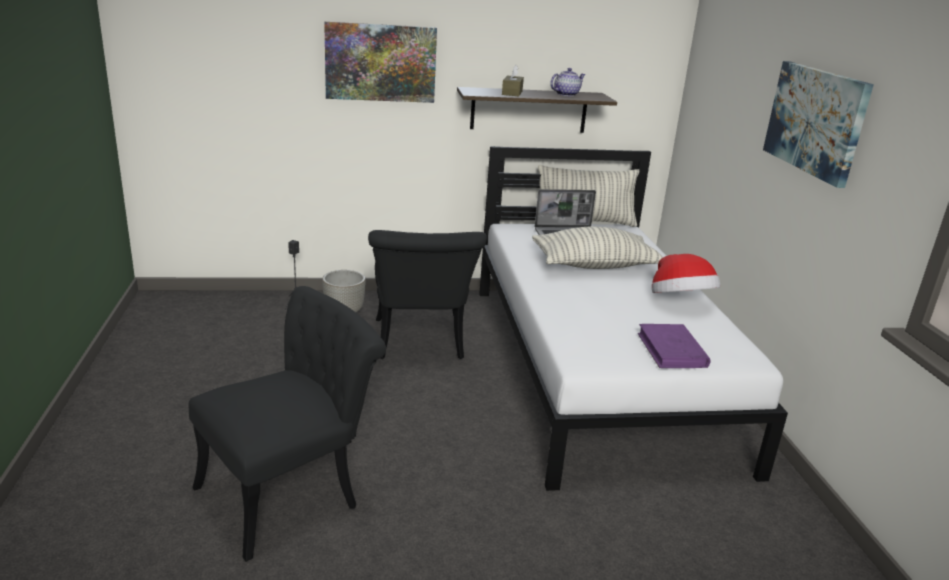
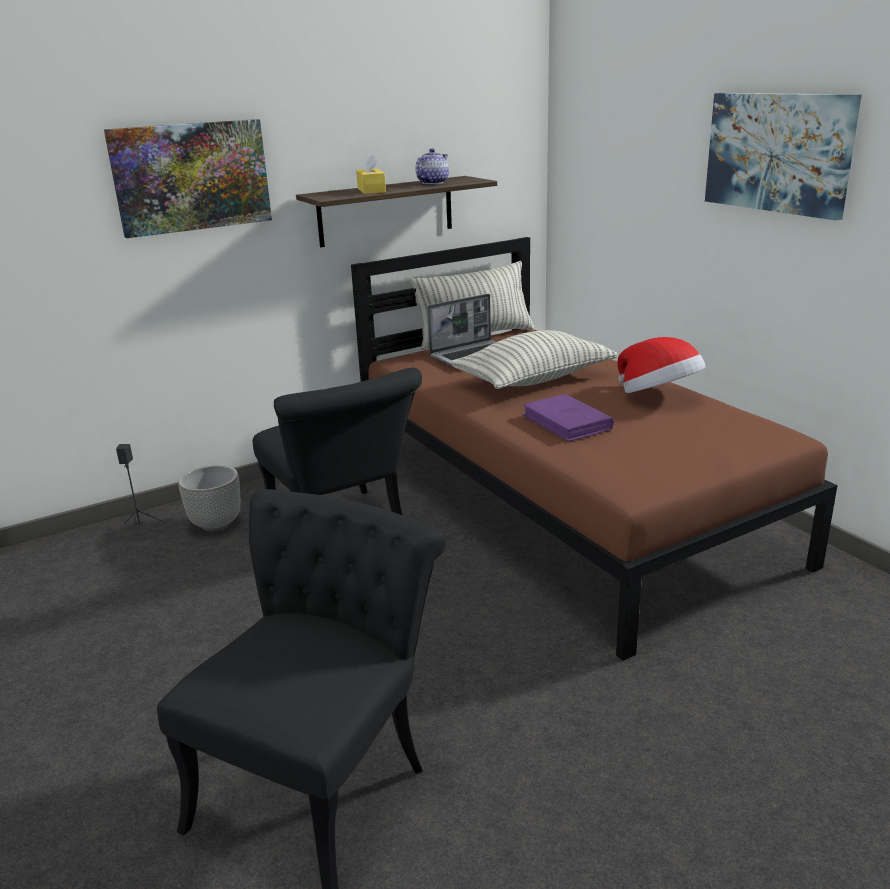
camera: 20 degrees left, 0 degrees up
(512, 93) = (371, 190): brown tissue box -> yellow tissue box
(596, 369) = (562, 503): white bed -> brown bed
(671, 350) = (705, 449): purple book -> purple book (567, 422)

